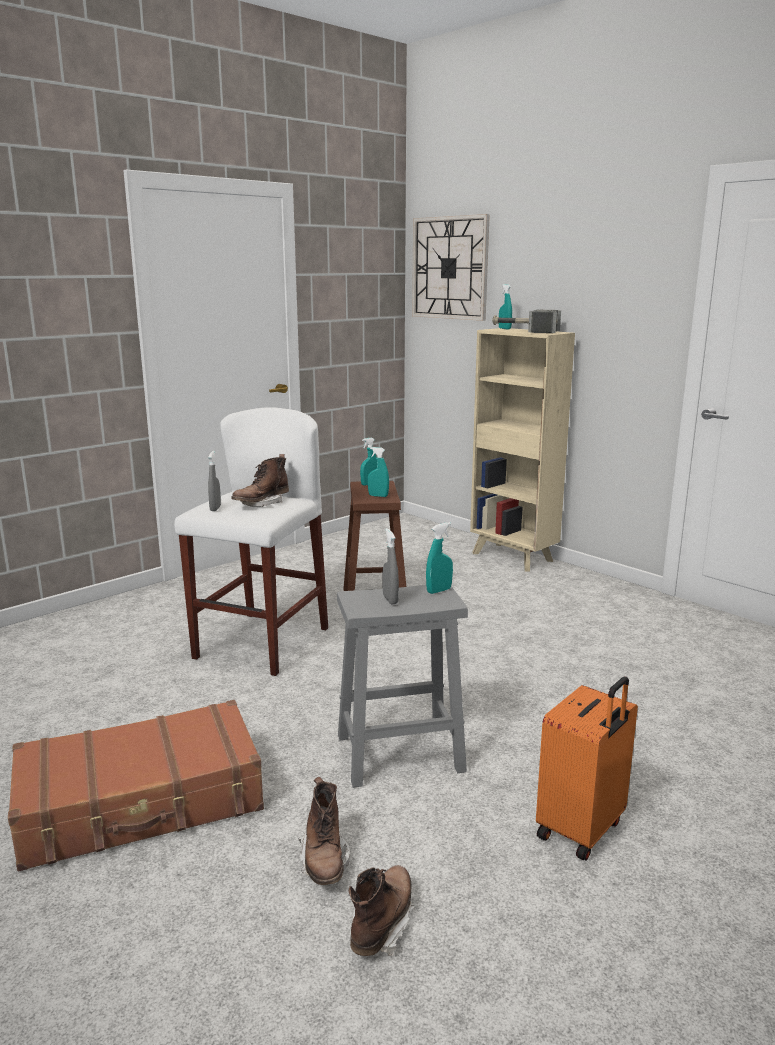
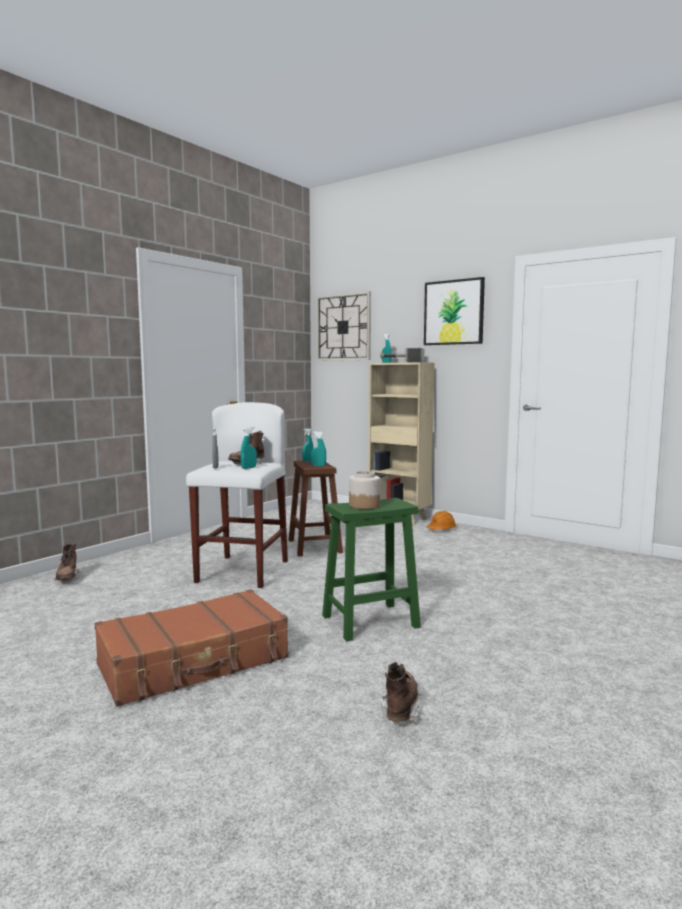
camera: 10 degrees left, 10 degrees down
(324, 862) = (345, 681): brown boot -> brown boot (67, 579)
(390, 599) = (364, 505): grey spray bottle -> jar
(402, 752) = (371, 621): grey stool -> green stool
(439, 591) = (393, 500): turquoise spray bottle -> turquoise spray bottle (249, 468)
(567, 582) = (441, 529): none -> orange hard hat
(582, 830) = (510, 649): orange suitcase -> none
(609, 254) = (454, 312): none -> picture

